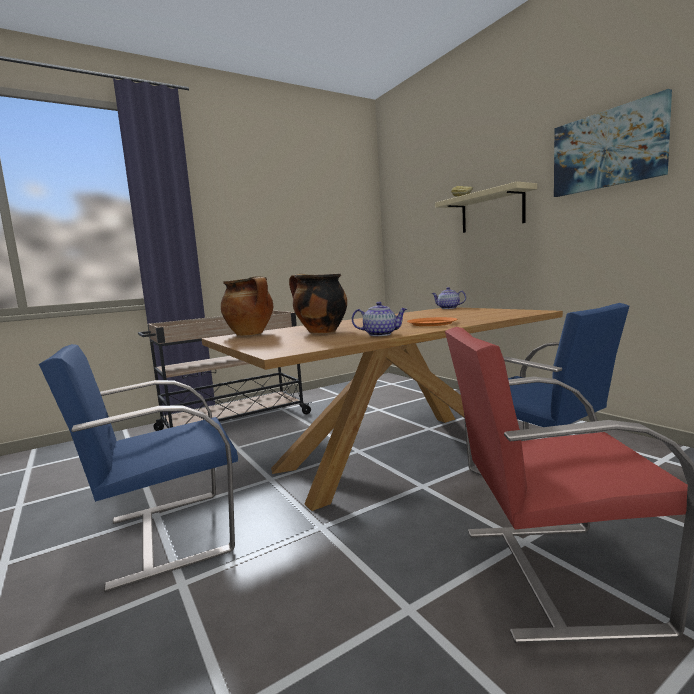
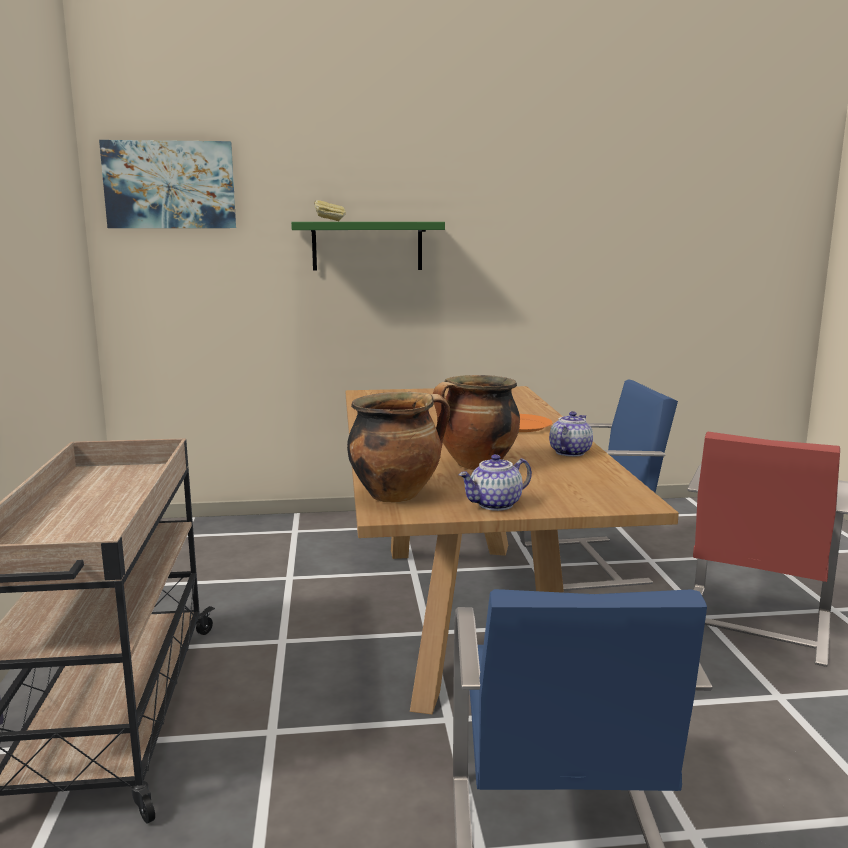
camera: 65 degrees left, 5 degrees up
(448, 308) = (370, 393): teapot -> teapot (495, 505)
(492, 211) = (367, 246): beige shelf -> green shelf
(607, 149) = (524, 203): picture -> picture (170, 185)

